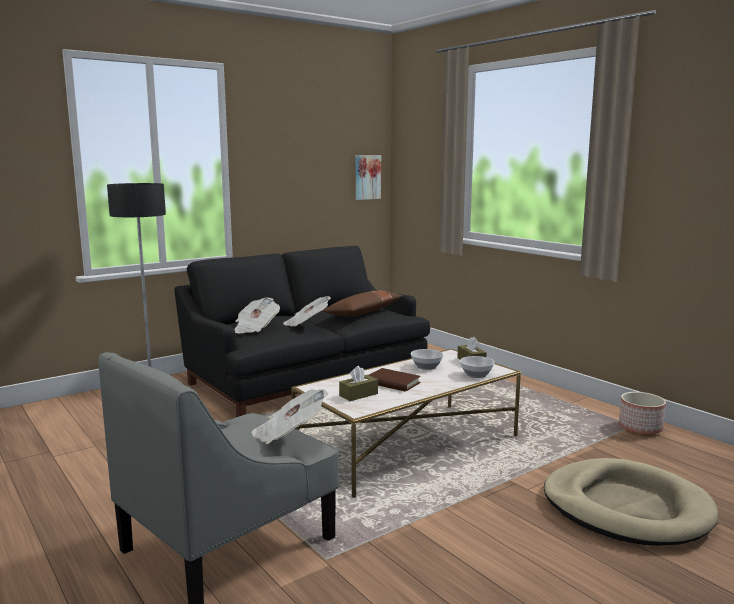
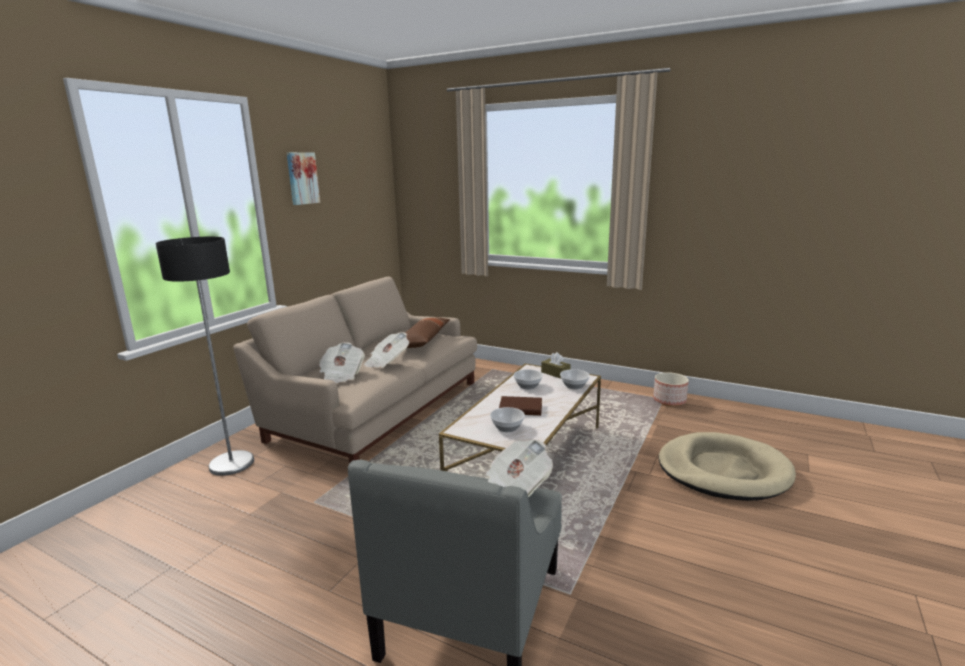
camera: 25 degrees left, 5 degrees up
(306, 376) = (374, 408): black sofa -> beige sofa
(358, 395) = (507, 428): brown tissue box -> bowl
(367, 177) = (378, 208): picture -> picture (302, 178)

